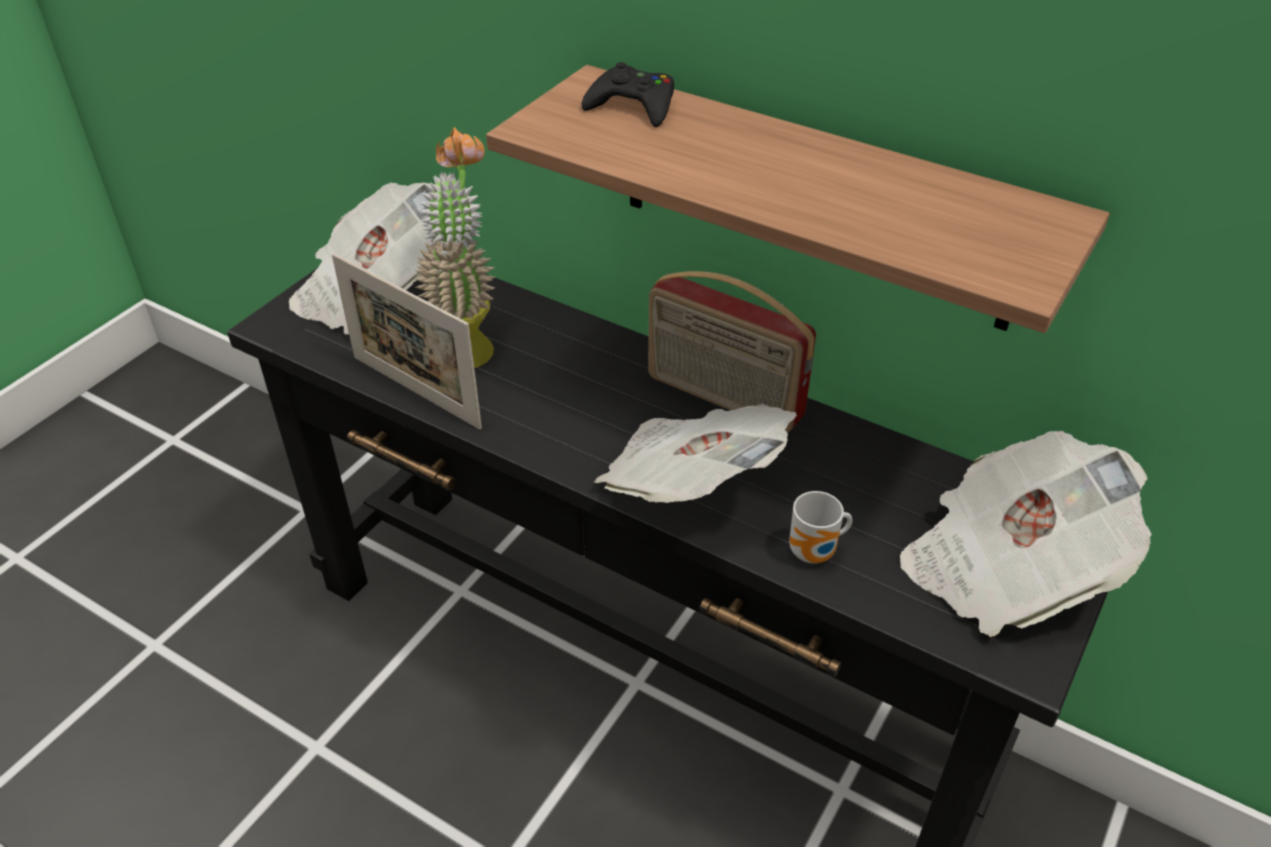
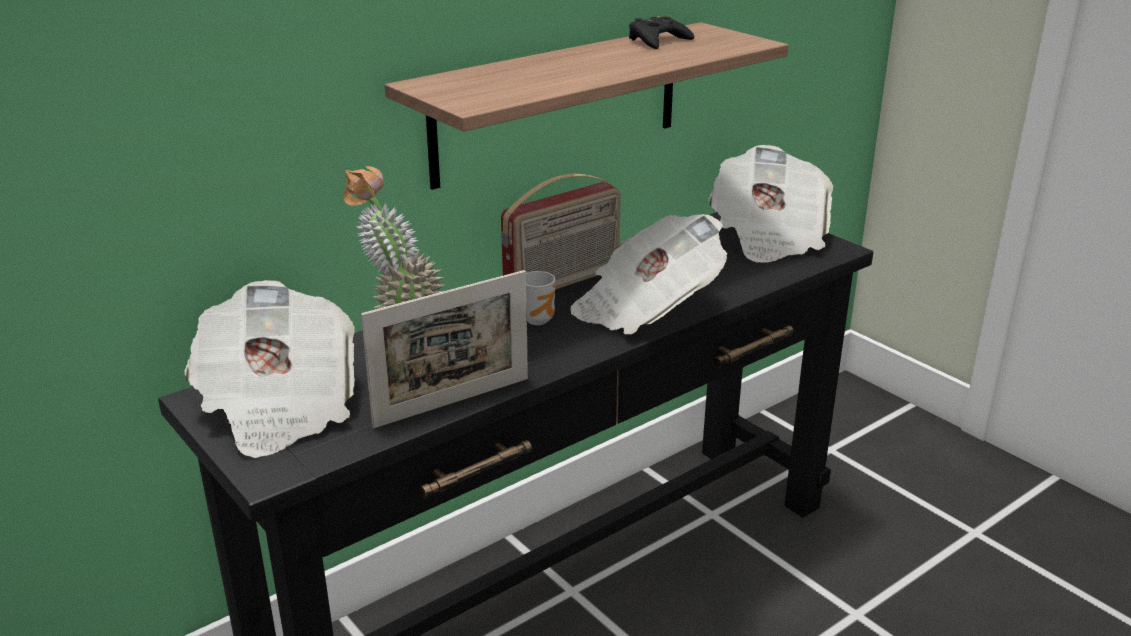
camera: 70 degrees left, 15 degrees down
(633, 105) = (471, 79): black game controller -> black game controller (658, 40)
(815, 553) = (732, 283): mug -> mug (539, 319)

